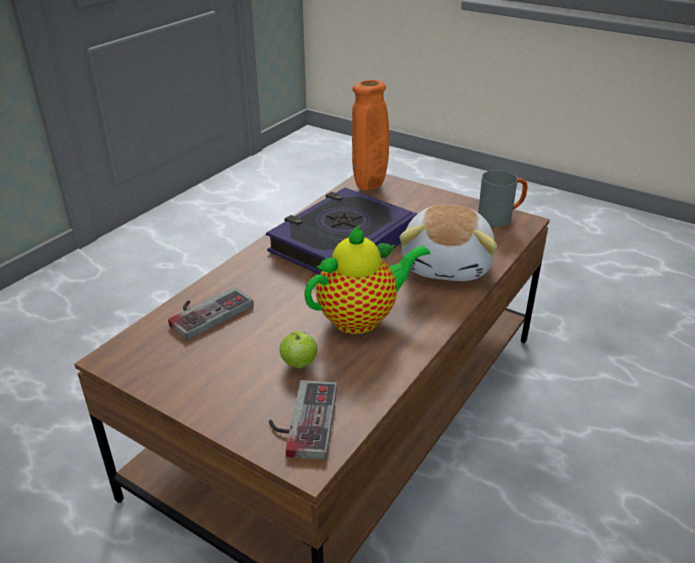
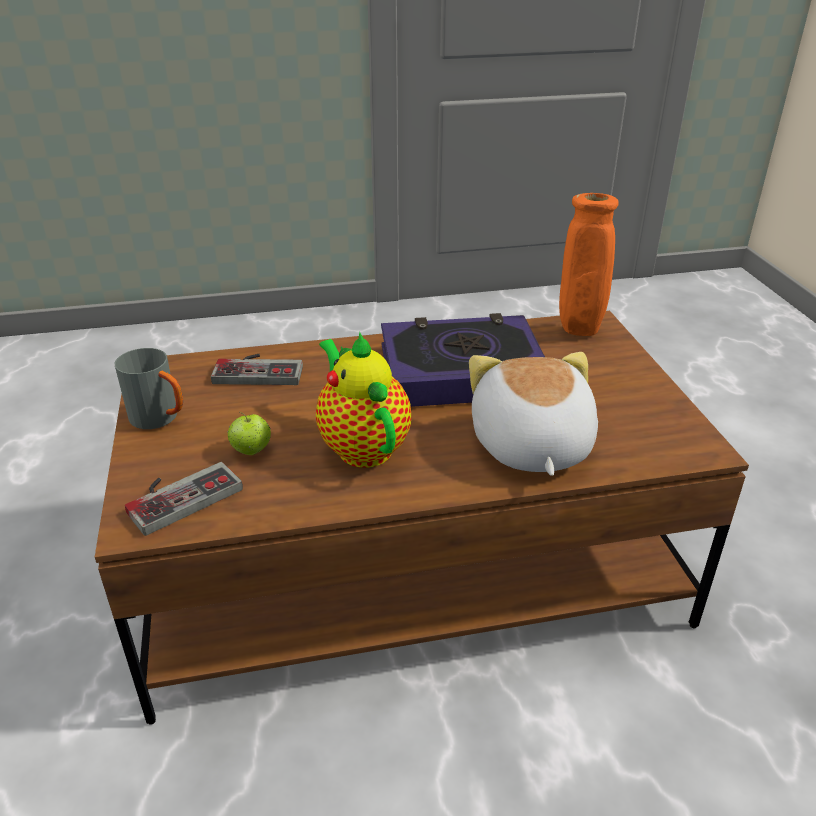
camera: 45 degrees right, 0 degrees up
(362, 318) = (362, 446): teapot -> teapot turned 135 degrees counterclockwise
(448, 265) = (529, 446): plush toy -> plush toy turned 120 degrees clockwise
(500, 218) = (679, 432): grey mug -> grey mug (161, 419)

